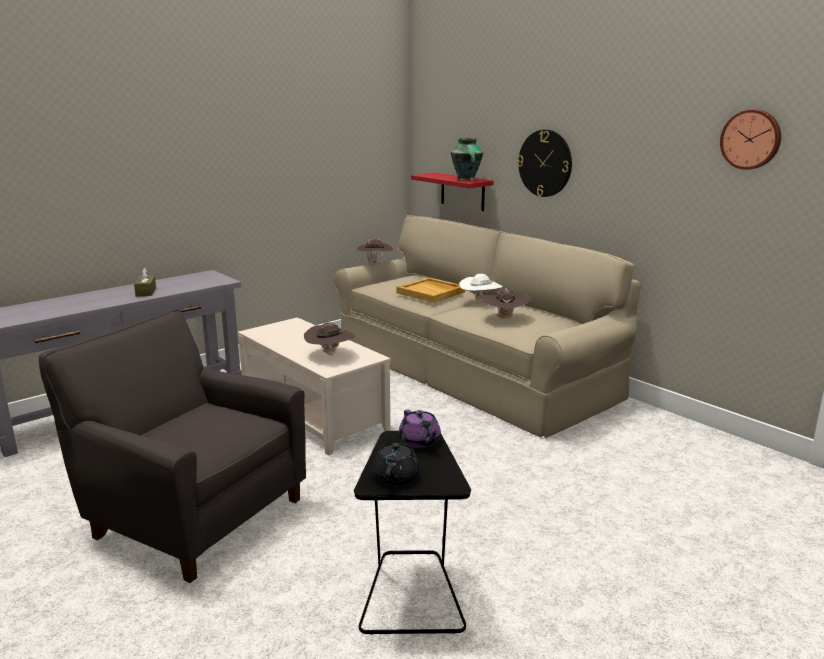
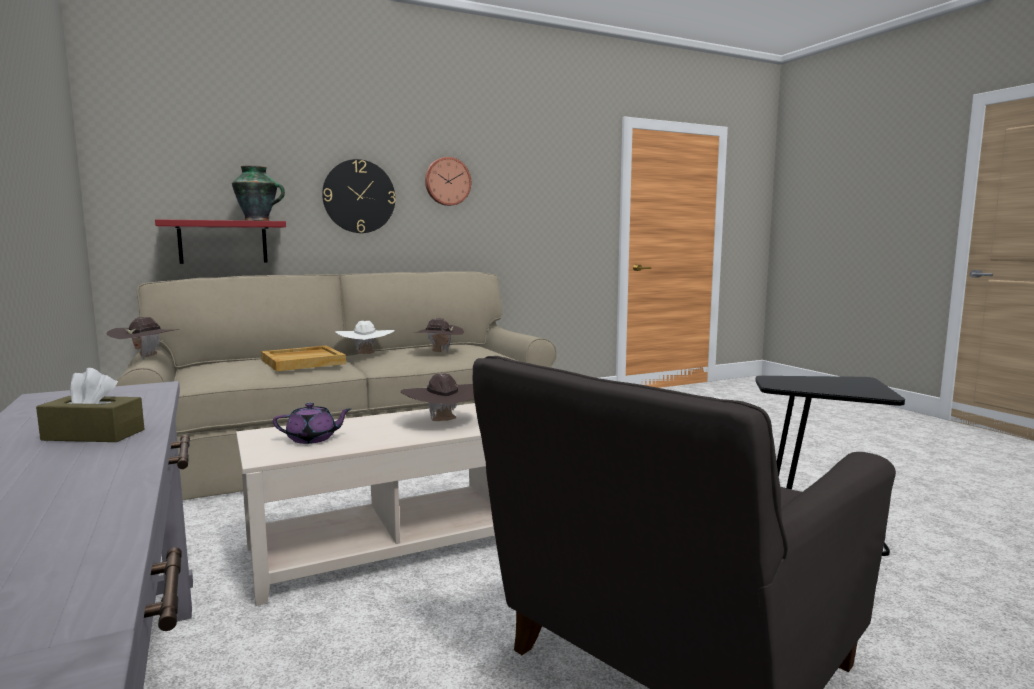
camera: 75 degrees left, 10 degrees down
(396, 475) = (859, 388): black teapot -> none
(419, 442) = (784, 380): purple teapot -> purple teapot (313, 439)
(751, 139) = (553, 168): wall clock -> wall clock (447, 181)

